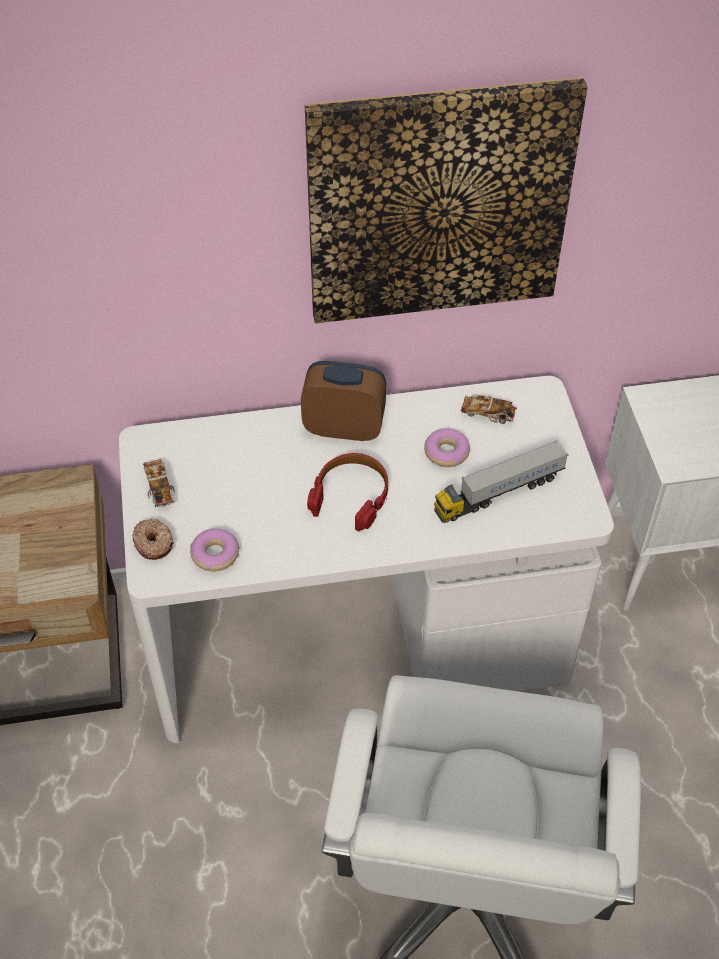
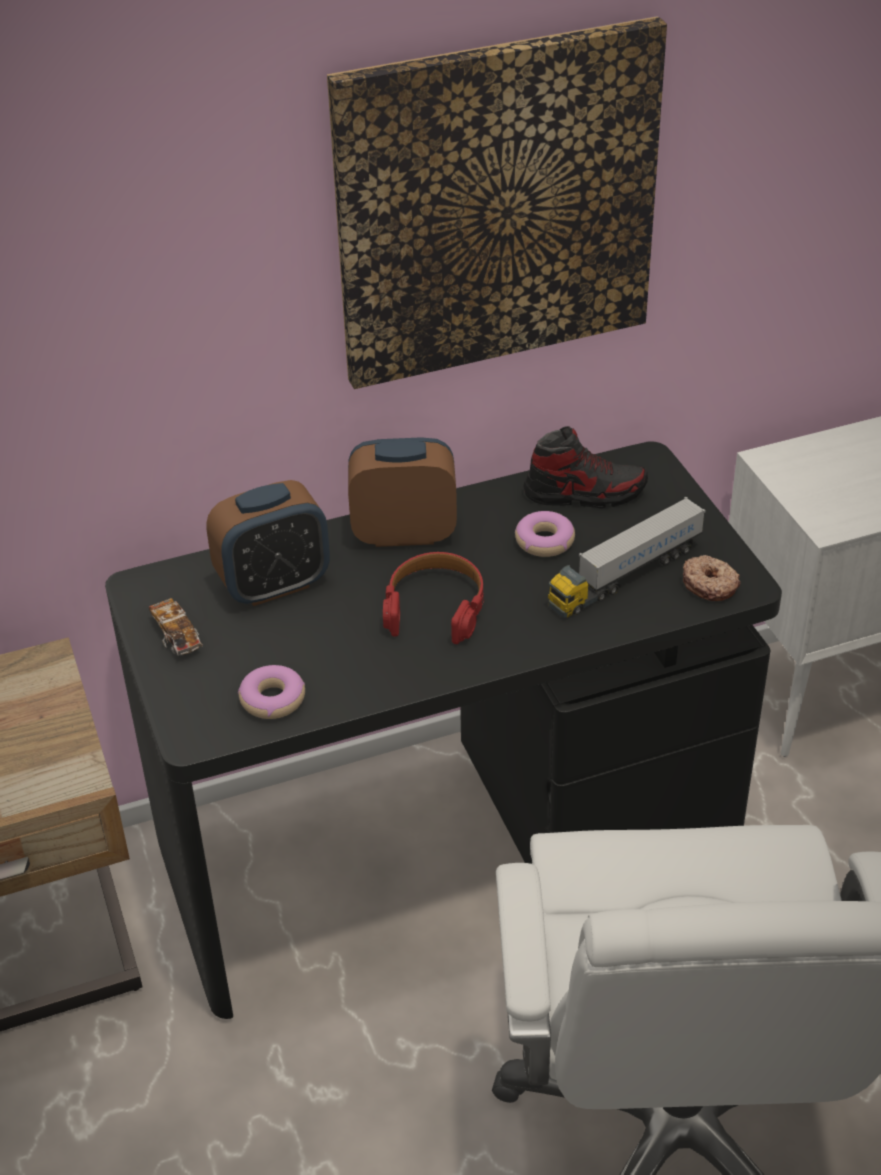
camera: 10 degrees left, 10 degrees down
(154, 543) = (185, 699): donut -> donut (710, 584)
(239, 457) = (274, 585): none -> alarm clock
(360, 634) = (447, 842): white desk -> black desk
(488, 414) = (584, 493): toy car -> shoe

